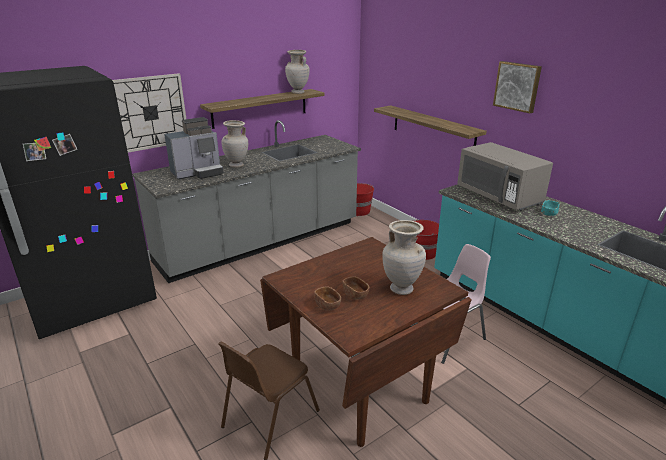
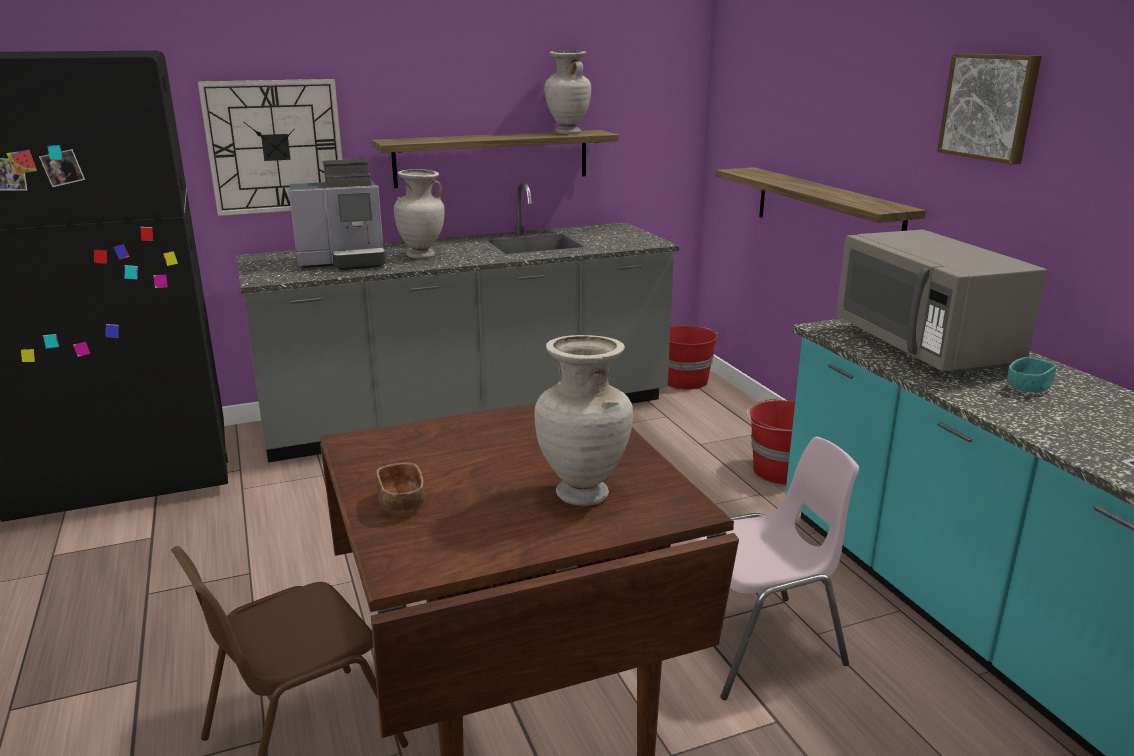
camera: 15 degrees right, 5 degrees down
(355, 294) = (475, 491): brown bowl -> none

